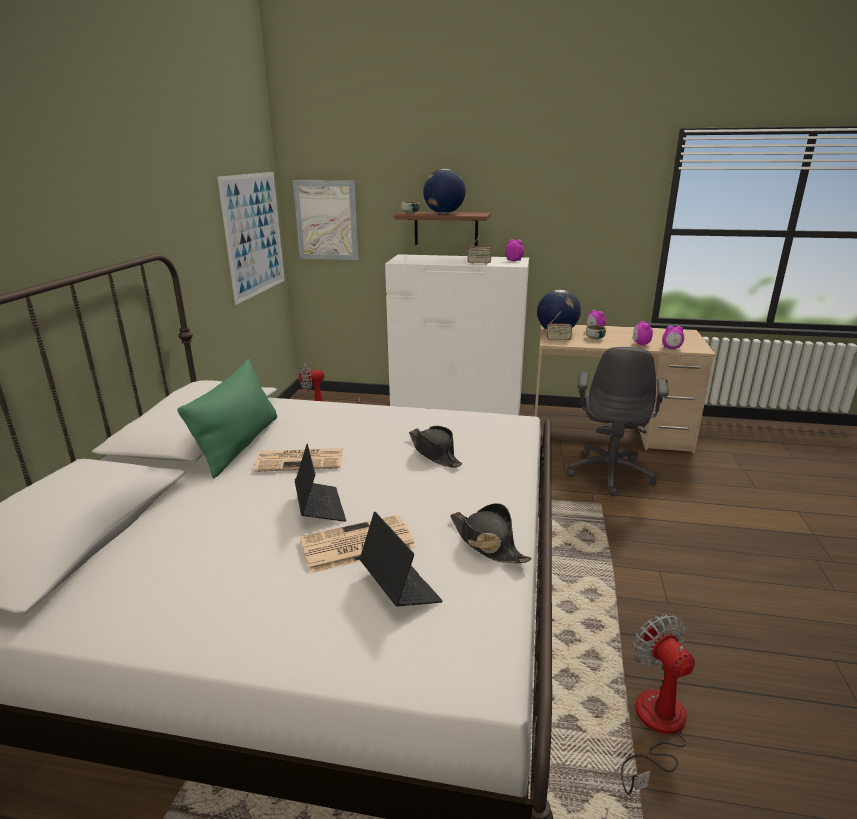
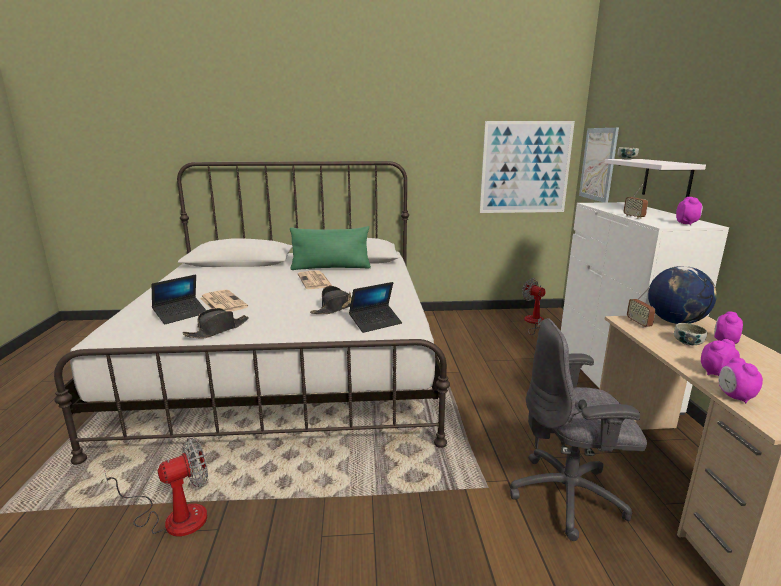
camera: 75 degrees right, 5 degrees down
(320, 507) = (261, 291): laptop -> laptop (375, 323)
(444, 213) = (650, 161): globe -> none
(446, 228) = (667, 180): brown shelf -> white shelf

